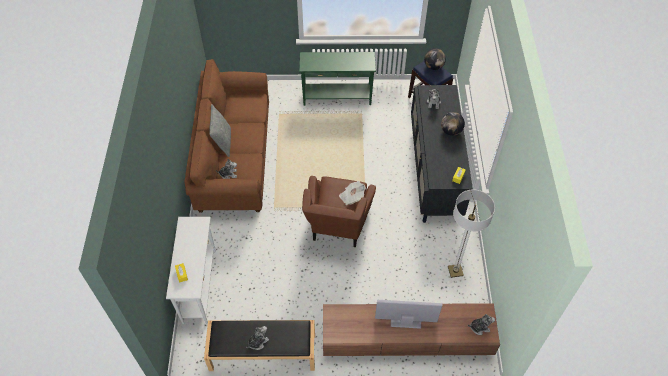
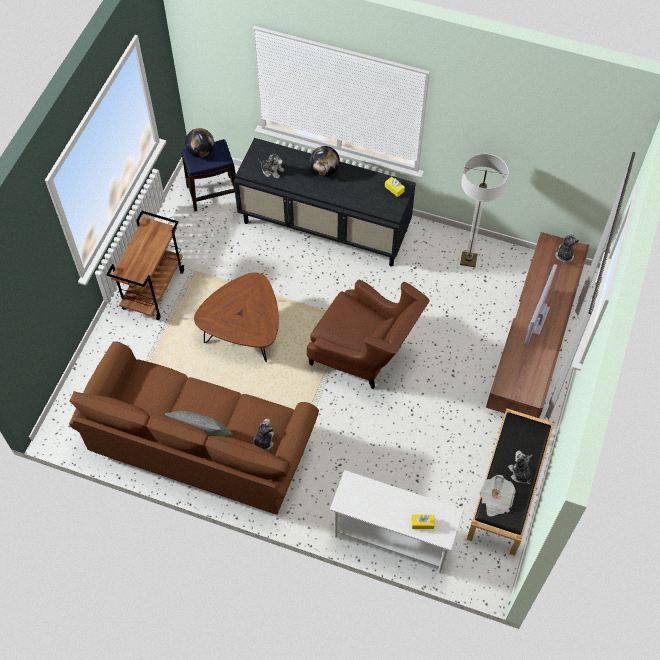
camera: 70 degrees left, 5 degrees up
(326, 153) = (244, 332): none -> brown coffee table
(337, 97) = (153, 289): green console table -> brown cart
(352, 197) = (359, 311): newspaper -> newspaper (495, 500)

